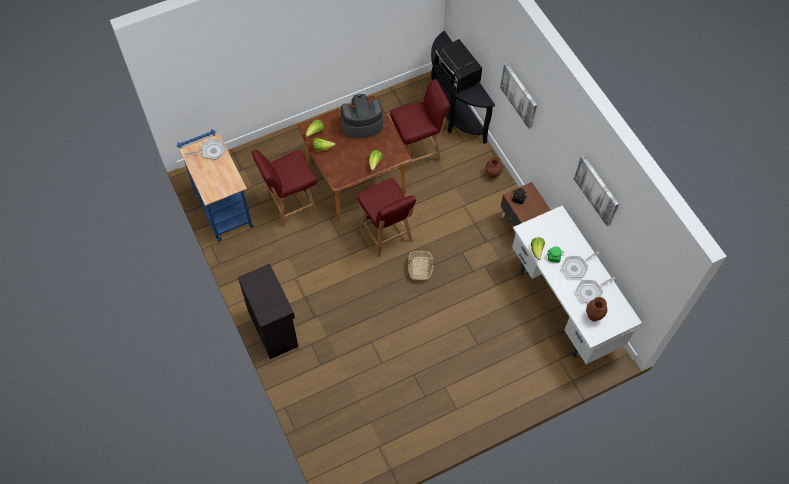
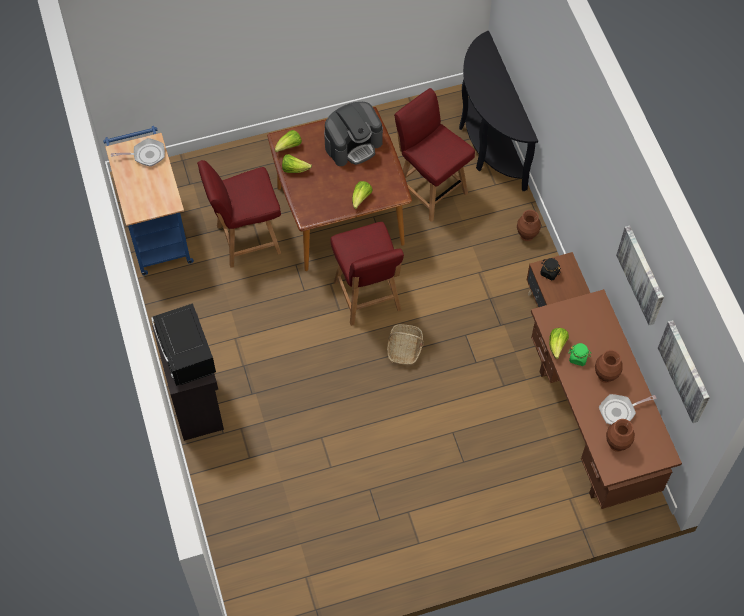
camera: 10 degrees right, 0 degrees up
(362, 124) = (353, 144): coffee machine -> coffee machine turned 150 degrees clockwise
(417, 151) = (430, 190): red chair -> red chair turned 120 degrees counterclockwise
(457, 75) = (494, 94): black microwave -> black microwave (186, 356)
(519, 95) = (565, 132): picture -> picture (685, 371)
(564, 305) = (591, 426): white desk -> brown desk
(576, 267) = (606, 375): frying pan -> brown vase

